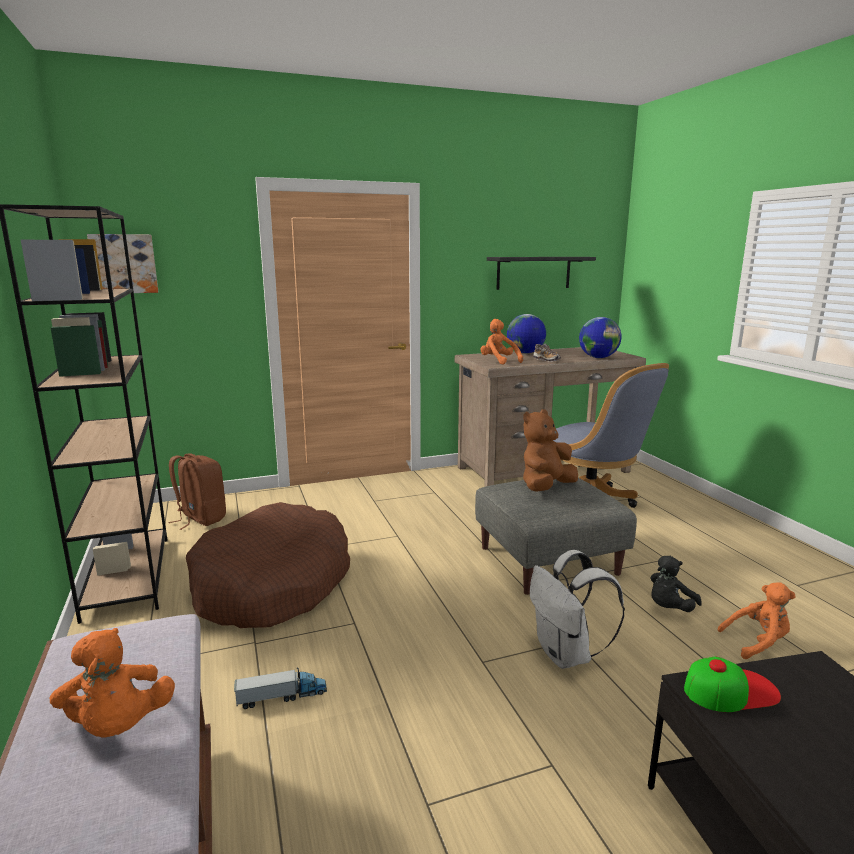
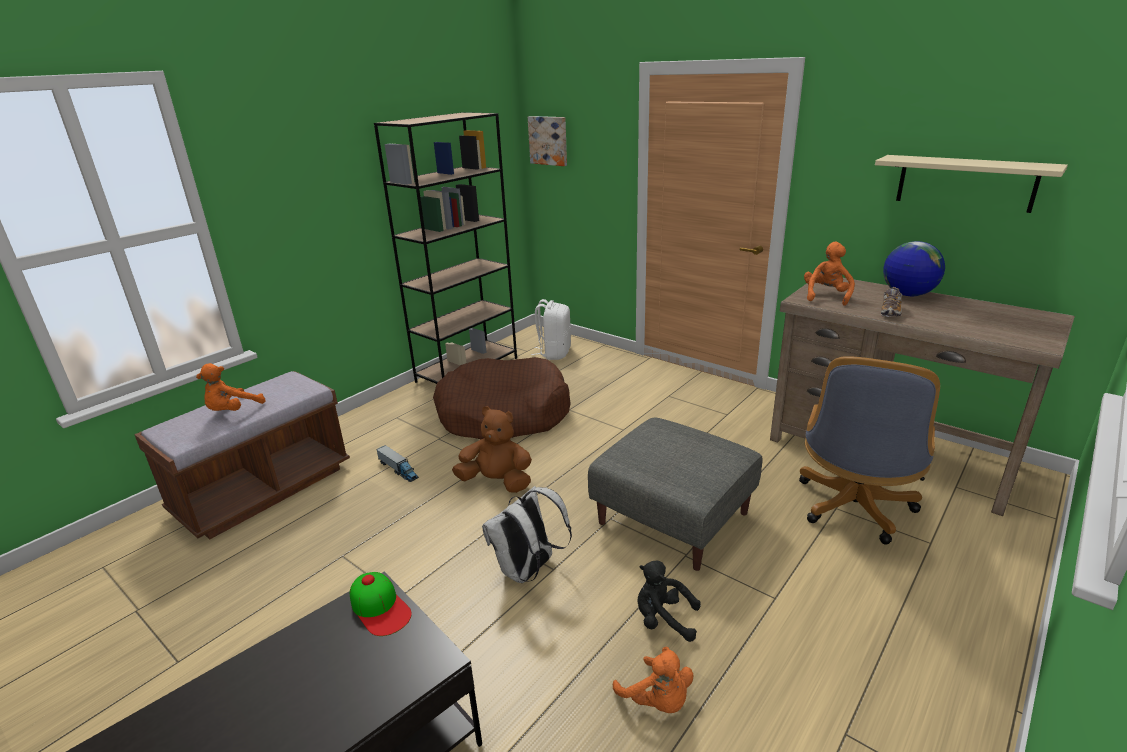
camera: 60 degrees right, 10 degrees up
(200, 519) = (554, 353): brown backpack -> white backpack
(533, 272) = (965, 183): black shelf -> beige shelf
(546, 487) = (691, 446): brown plush toy -> brown plush toy (497, 482)
(598, 357) = (979, 331): globe -> none

